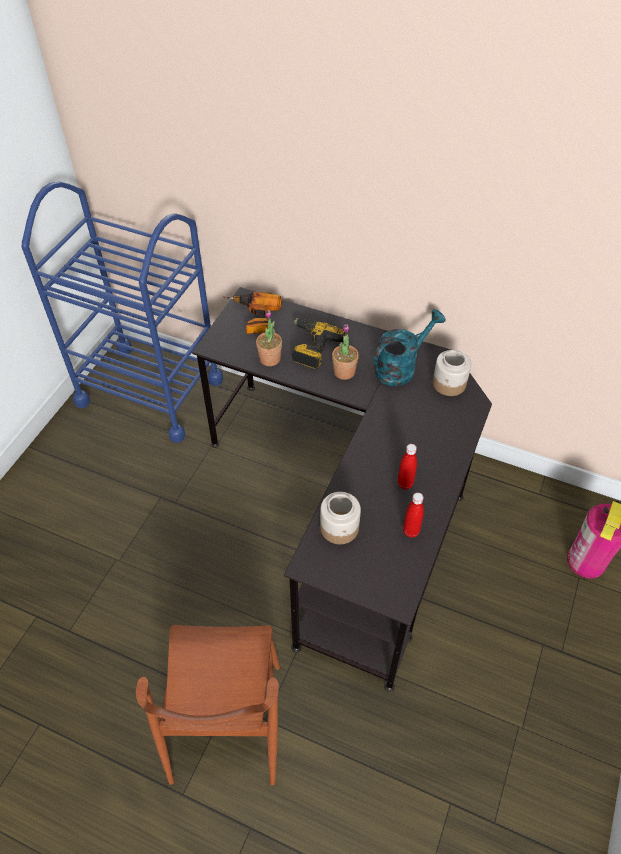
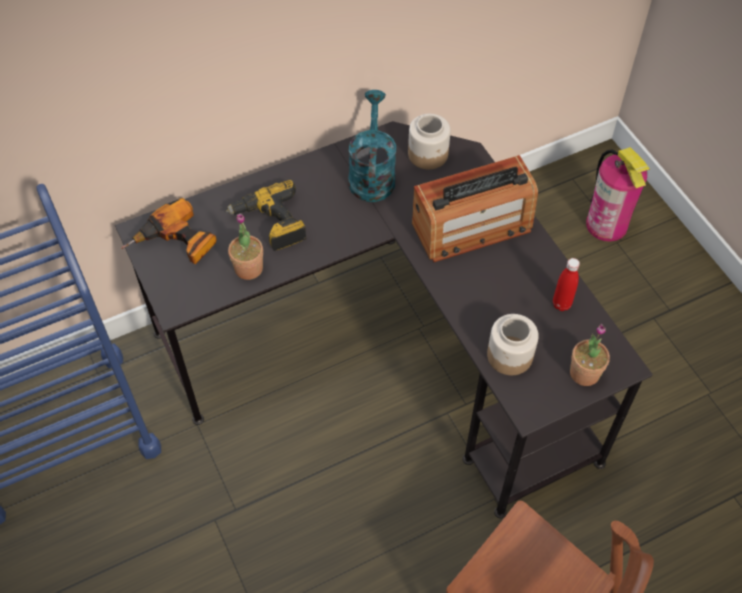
camera: 50 degrees left, 5 degrees up
(344, 372) = (331, 221): potted plant -> potted plant (584, 373)
(405, 484) = (507, 271): red bottle -> none
(418, 442) = (472, 227): none -> radio

